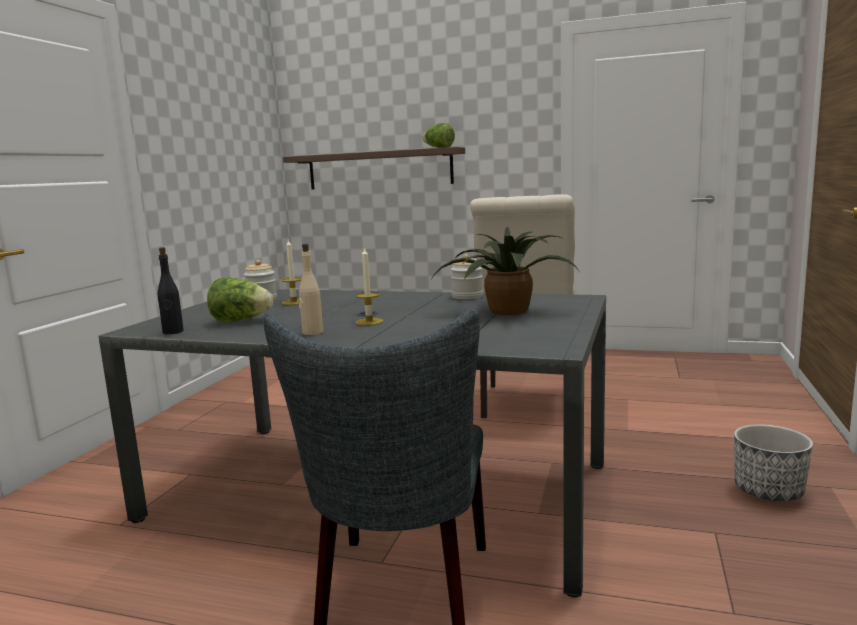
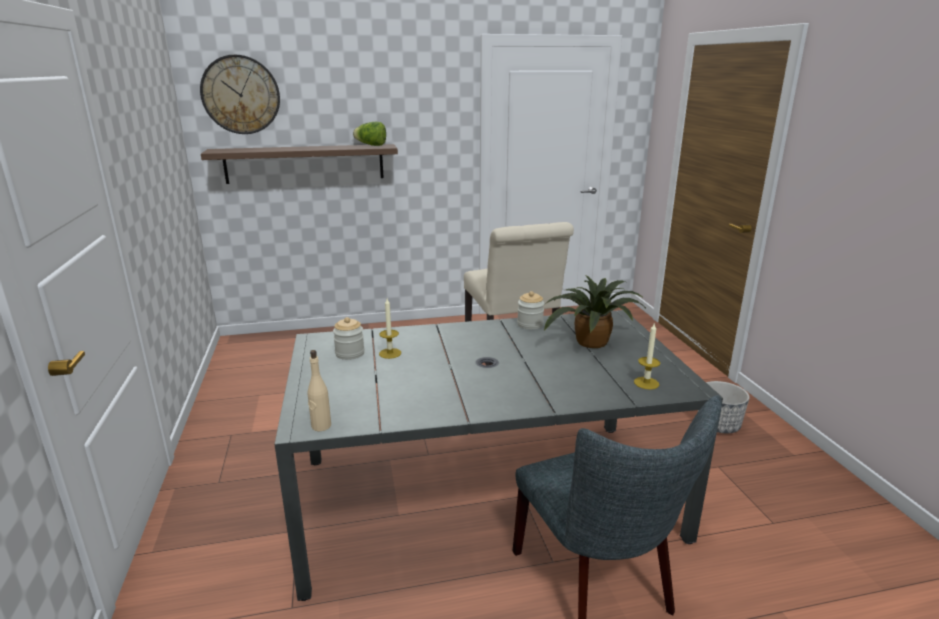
camera: 30 degrees left, 10 degrees up
(173, 332) = (352, 423): black bottle -> none
(241, 321) = (390, 392): lettuce -> none
(312, 332) = (487, 399): beige bottle -> beige bottle (321, 426)
(327, 106) = (241, 95): none -> wall clock
(369, 322) = (509, 374): candle -> candle (646, 383)

